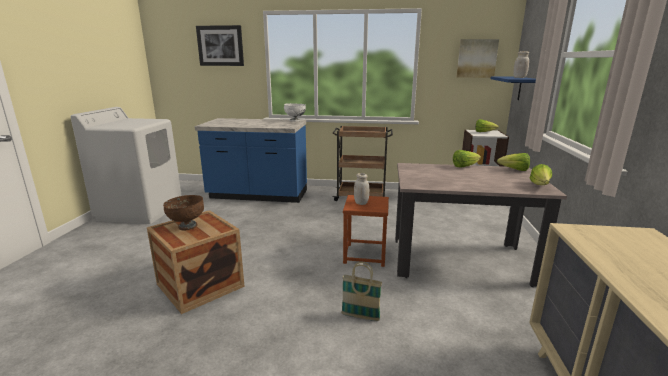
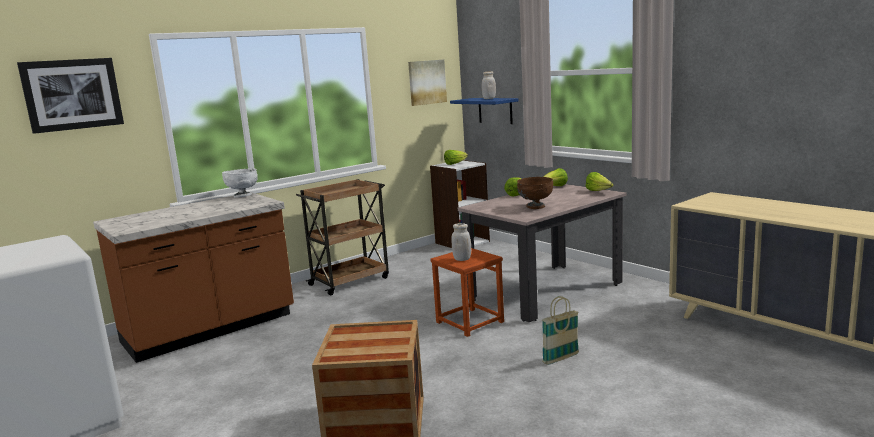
camera: 45 degrees left, 5 degrees down
(187, 226) = (353, 344): brown bowl -> brown bowl (535, 207)
(258, 195) = (210, 329): blue counter -> brown counter

